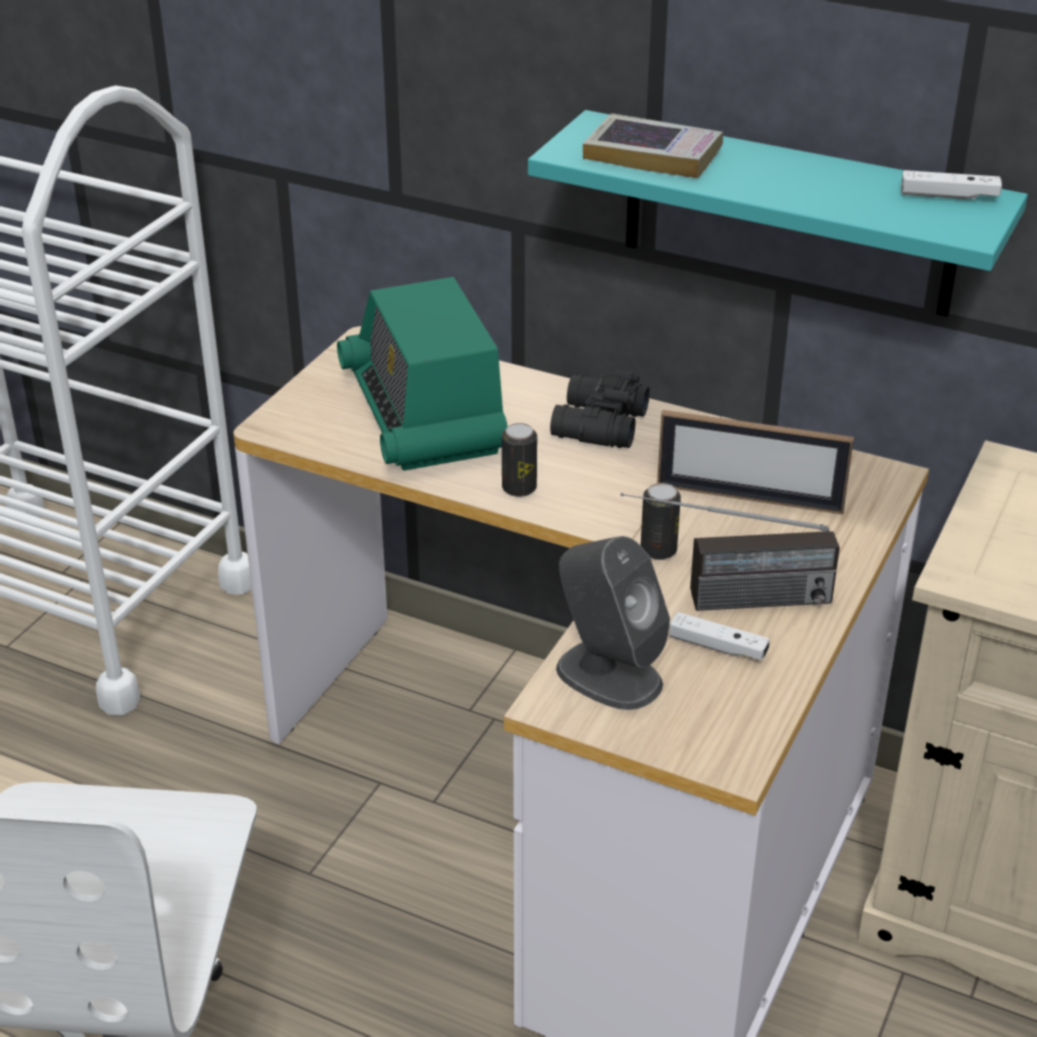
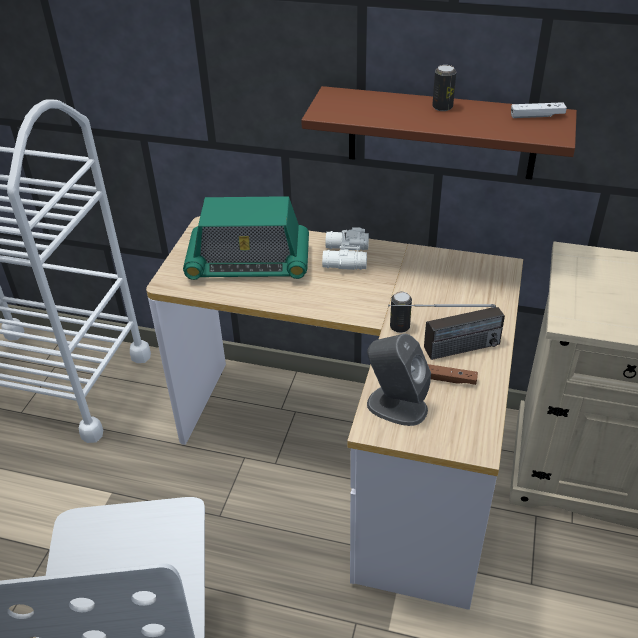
camera: 10 degrees left, 5 degrees up
(423, 413) = (248, 263): radio -> radio turned 60 degrees counterclockwise
(519, 488) = (314, 301): can -> can (442, 107)
(596, 425) = (344, 258): black binoculars -> white binoculars
(653, 155) = (370, 109): book -> none
(718, 646) = (449, 379): white game controller -> brown game controller
(749, 498) = (437, 289): picture frame -> none
(789, 215) = (441, 133): turquoise shelf -> brown shelf

